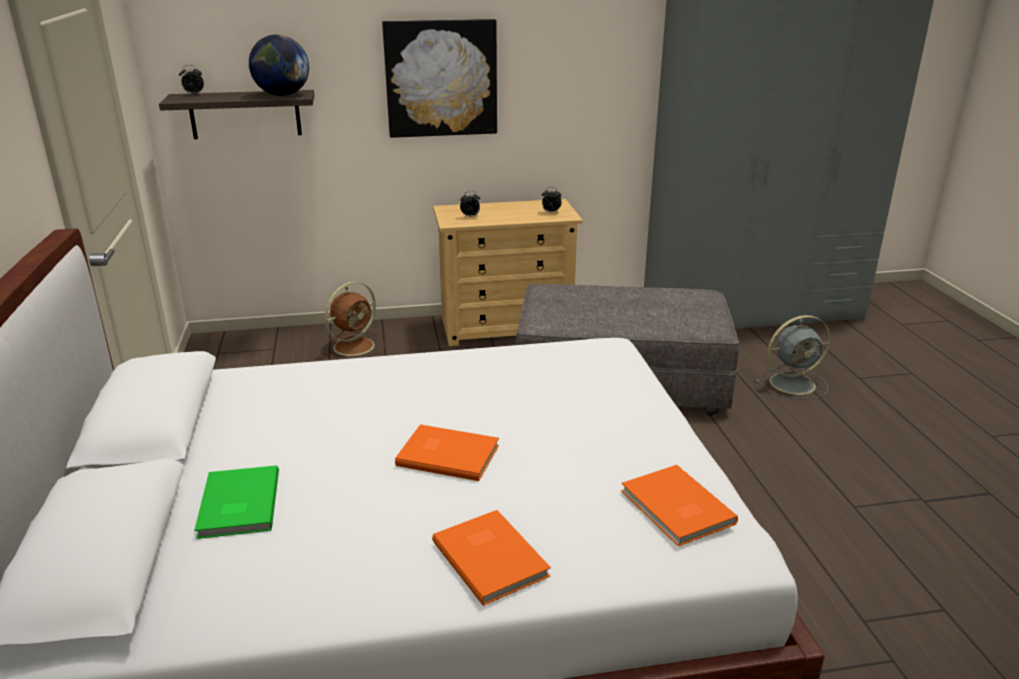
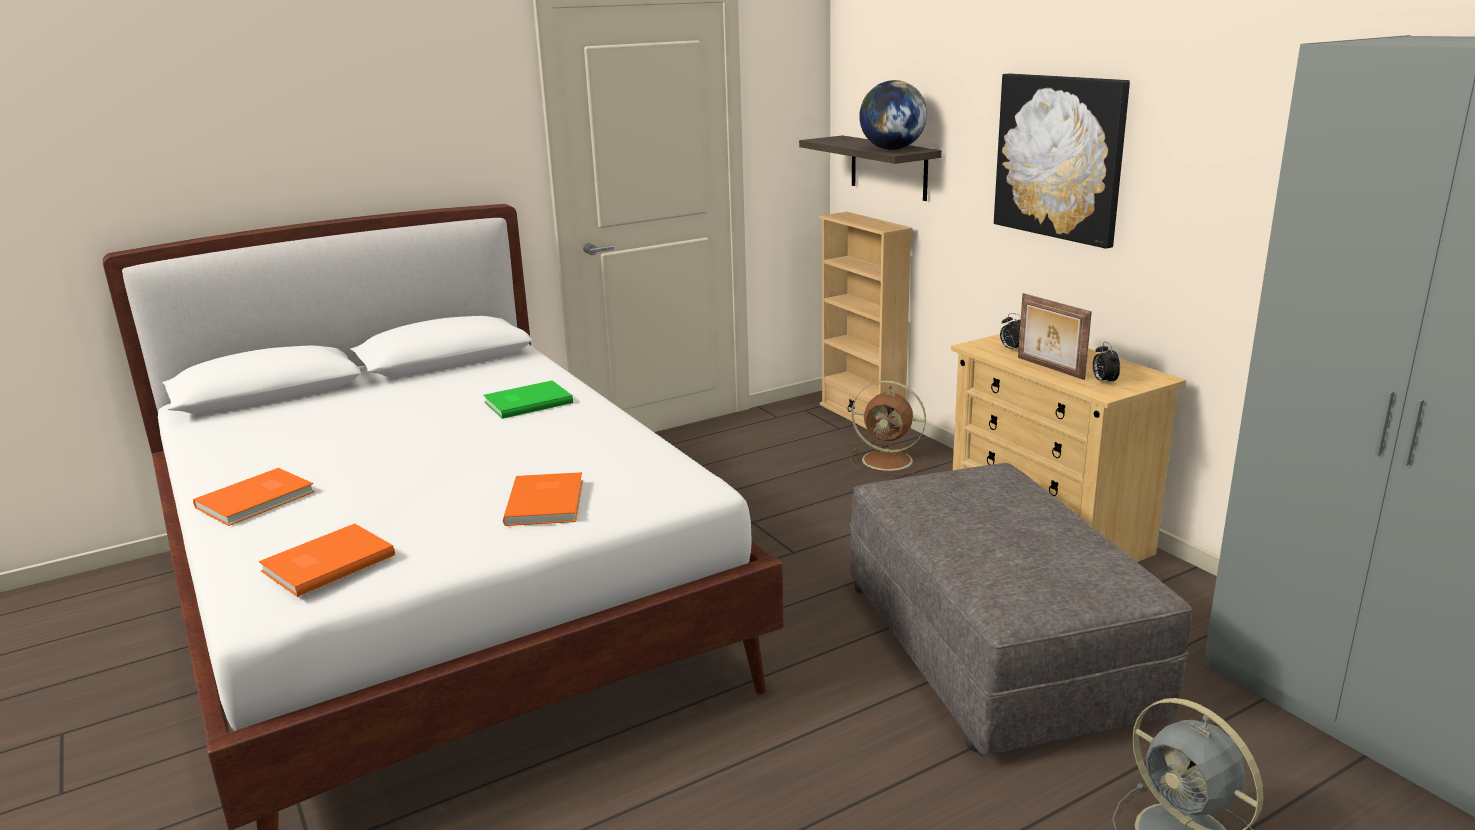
camera: 70 degrees right, 5 degrees down
(193, 94) = (849, 138): alarm clock -> none
(236, 505) = (332, 408): green book -> green book (526, 402)
(265, 335) = (862, 416): none -> beige bookcase
(447, 454) = (416, 454): orange book -> orange book (547, 501)
(514, 217) = (1049, 368): none -> picture frame

